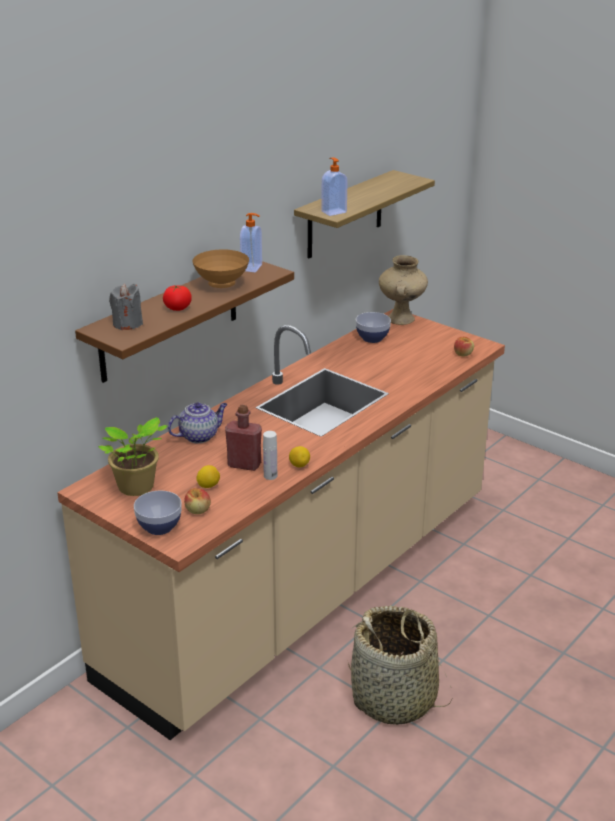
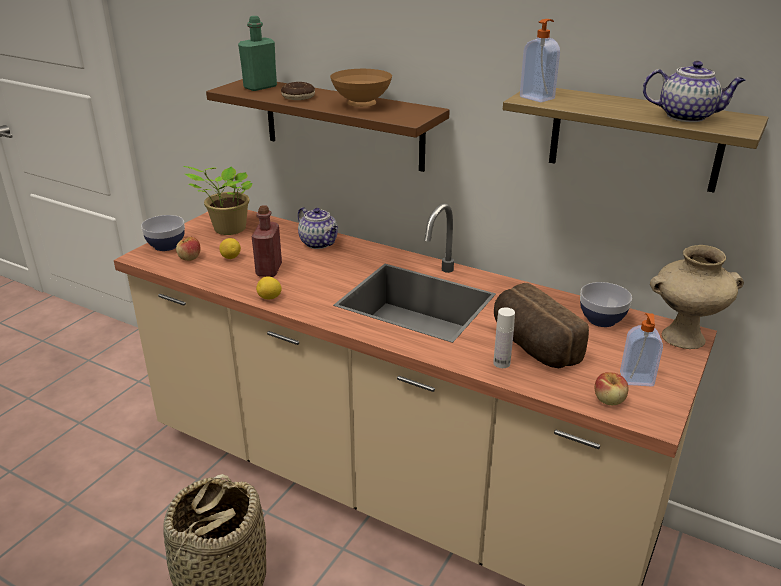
camera: 80 degrees right, 0 degrees up
(127, 324) = (260, 87): grey candle -> green bottle
(178, 308) = (298, 97): tomato -> donut
(252, 268) = (414, 112): soap dispenser -> soap dispenser (636, 380)
(270, 476) = (248, 285): white bottle -> white bottle (501, 363)
(390, 185) = (687, 116): none -> teapot
(400, 366) = (532, 346): none -> bread

